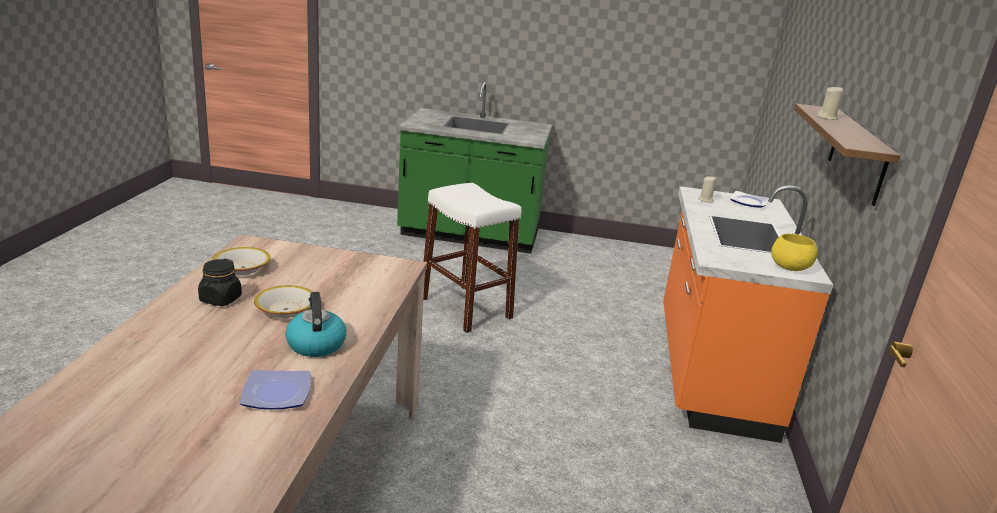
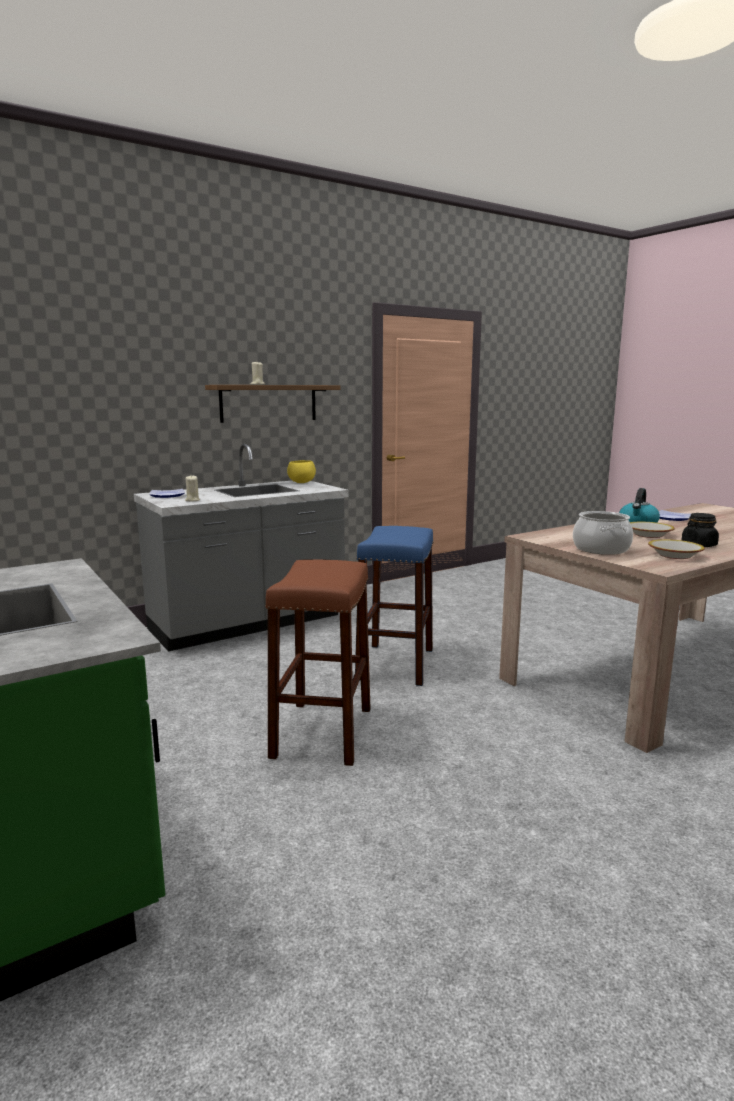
camera: 130 degrees left, 10 degrees down
(316, 260) = (601, 549): none -> cooking pot
(465, 308) = (322, 732): white stool -> brown stool
(518, 382) = (395, 664): none -> blue stool
(709, 370) = (249, 624): orange counter -> grey counter

